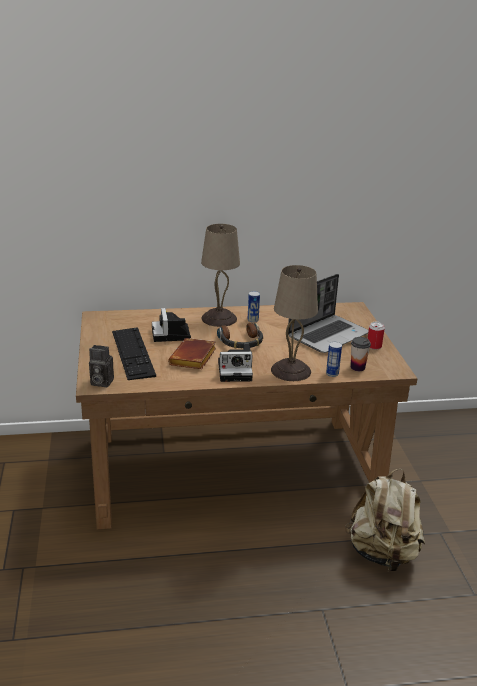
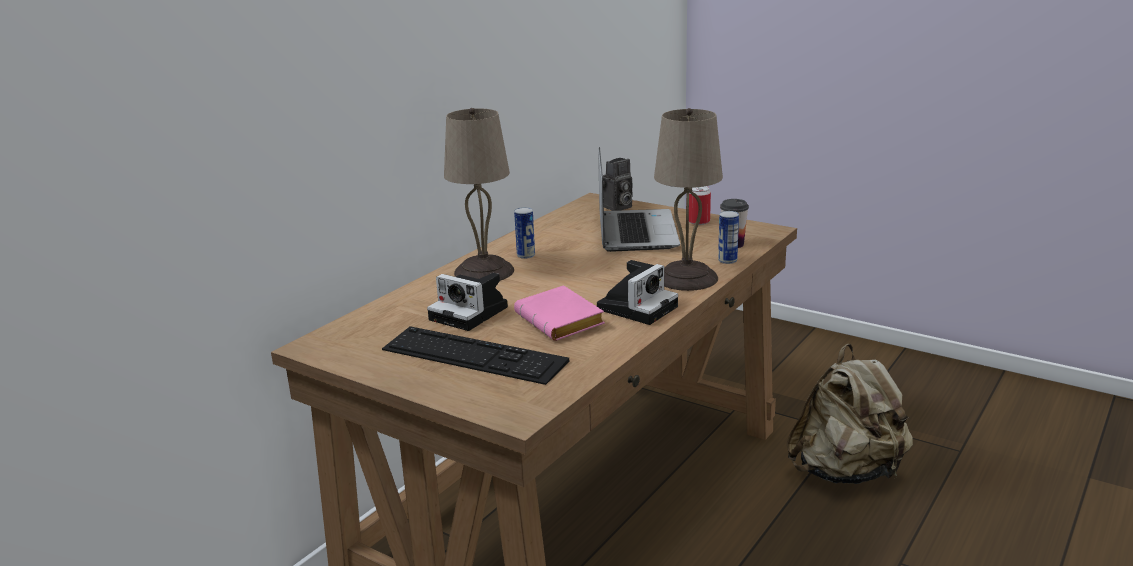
camera: 45 degrees left, 5 degrees down
(100, 382) = (518, 407): camera -> camera (617, 207)
(194, 359) = (562, 321): brown book -> pink book
(241, 342) = (569, 280): headphones -> none

